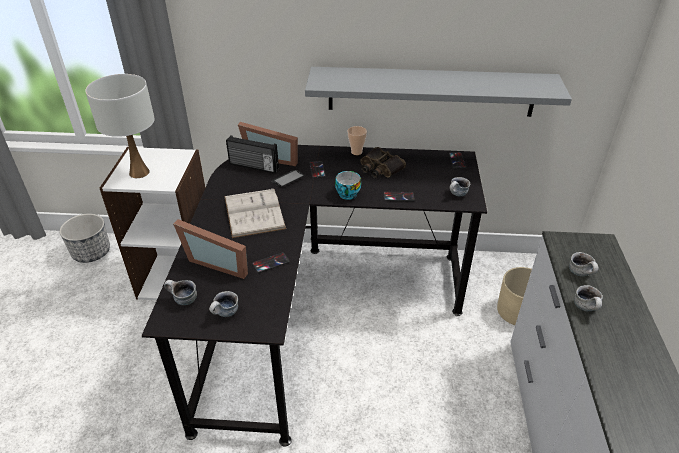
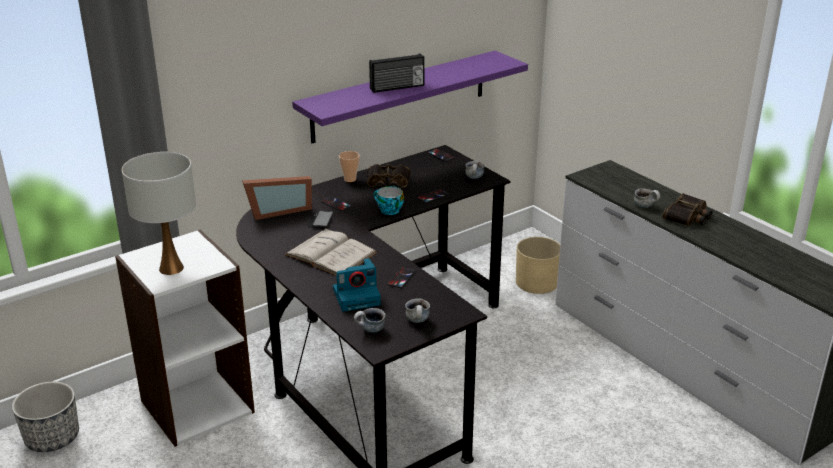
camera: 40 degrees left, 10 degrees down
(218, 262) = (357, 296): picture frame -> camera
(253, 166) = (272, 224): radio -> radio (397, 87)
(431, 91) = (400, 96): grey shelf -> purple shelf
(581, 274) = (620, 189): mug -> none
(623, 347) = (688, 216): none -> binoculars

